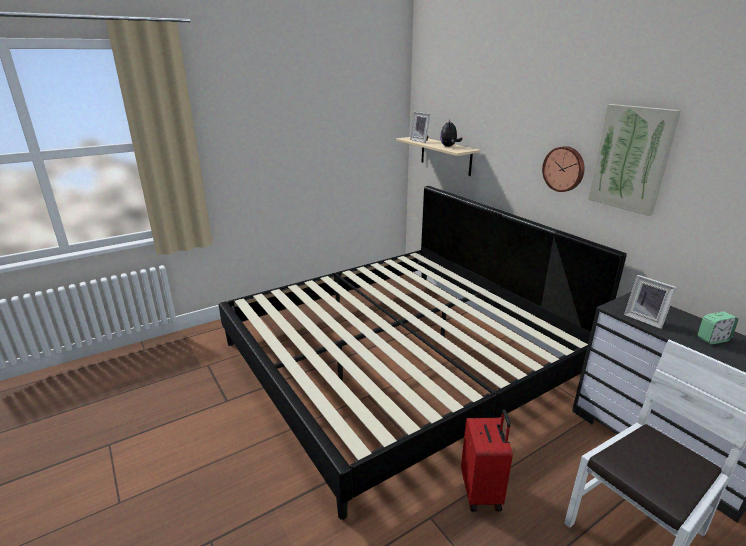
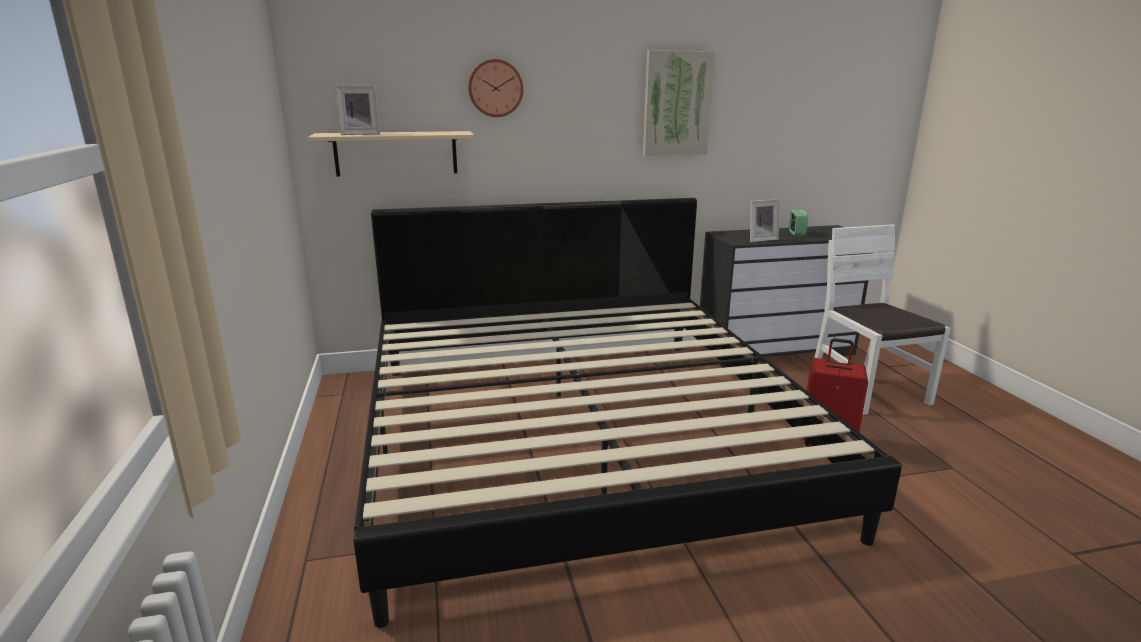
camera: 70 degrees left, 5 degrees down
(449, 146) = (428, 133): plush toy -> none
(564, 169) = (605, 130): wall clock -> wall clock (495, 88)

